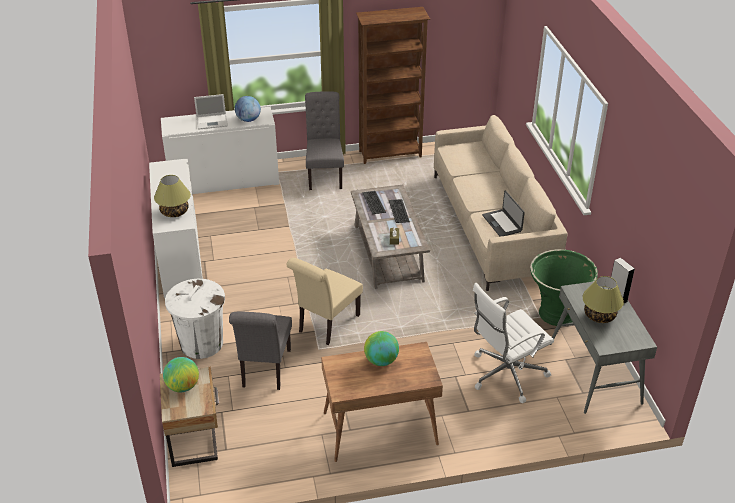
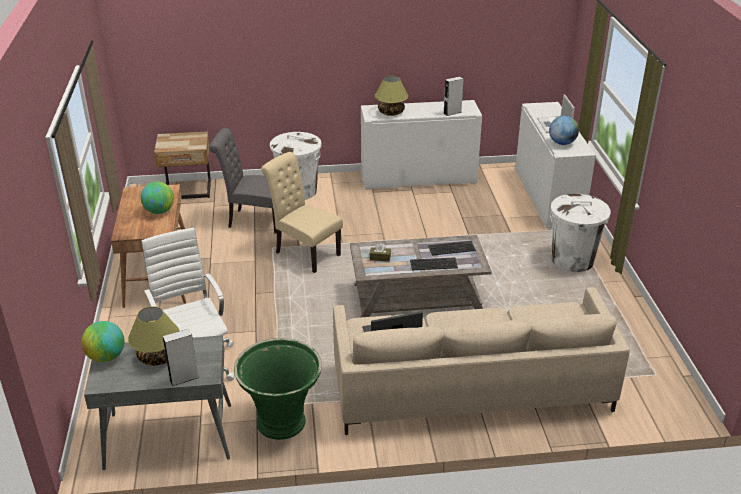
camera: 95 degrees right, 5 degrees down
(179, 174) = (452, 113): none -> grey speaker
(183, 386) = (189, 140): globe -> globe (106, 357)
(325, 175) = (572, 260): grey chair -> white trash can
(391, 154) = (632, 313): brown bookcase -> none

